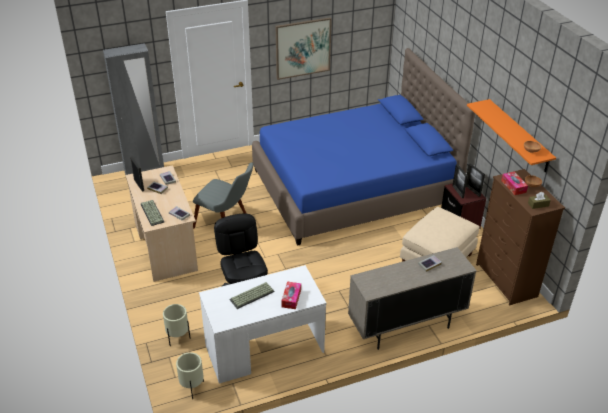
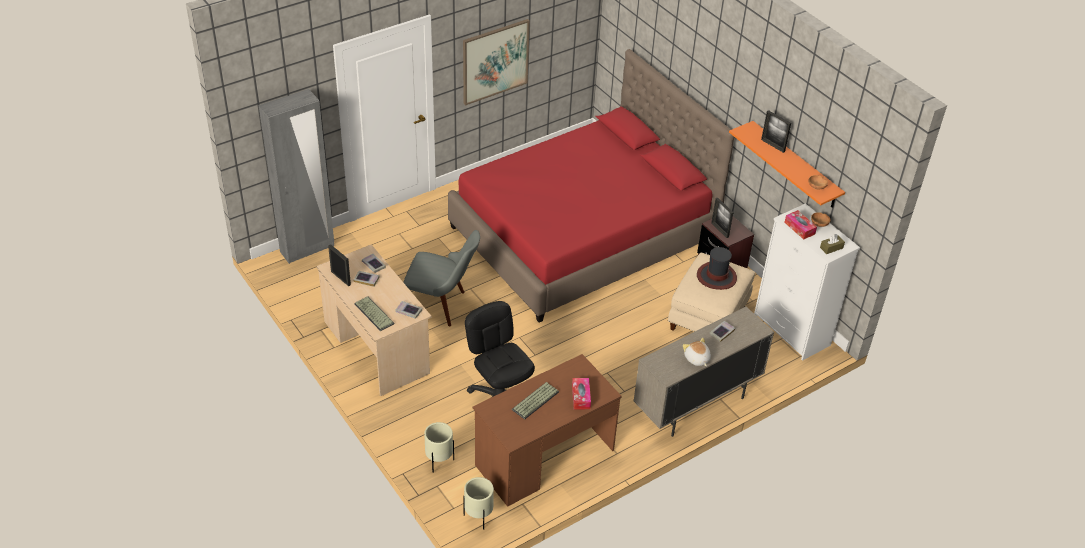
camera: 15 degrees left, 5 degrees up
(264, 349) = (544, 458): white desk -> brown desk
(354, 187) = (583, 234): blue bed -> red bed
(400, 282) = (696, 359): none -> plush toy
(443, 225) = (716, 276): none -> hat
(472, 190) = (736, 226): picture frame -> picture frame (773, 145)
(506, 281) = (791, 331): brown dresser -> white dresser

